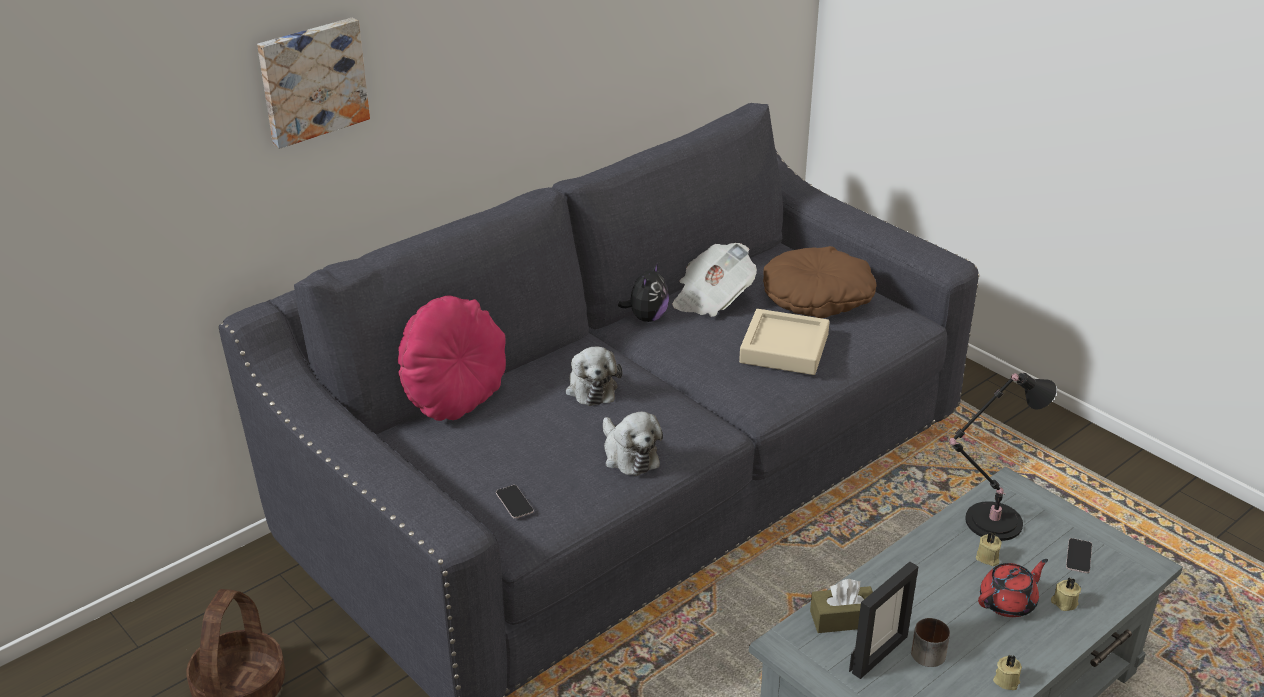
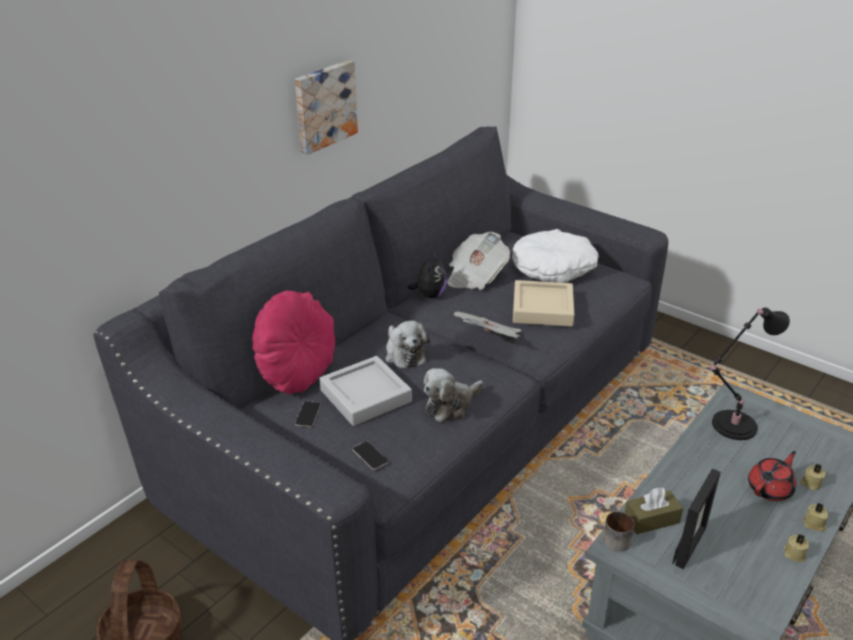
camera: 10 degrees left, 0 degrees up
(312, 80) = (157, 118): picture -> picture (324, 106)
(529, 433) = (365, 396): none -> grey tray
(629, 455) = (450, 405): plush toy -> plush toy turned 90 degrees clockwise
(703, 381) = (490, 340): none -> newspaper
(815, 296) = (551, 267): brown pillow -> white pillow
(927, 650) = (725, 537): mug -> mug (615, 537)
(987, 558) = (741, 455): beige candle -> beige candle (814, 524)
(1078, 556) = (806, 445): phone -> phone (308, 414)

